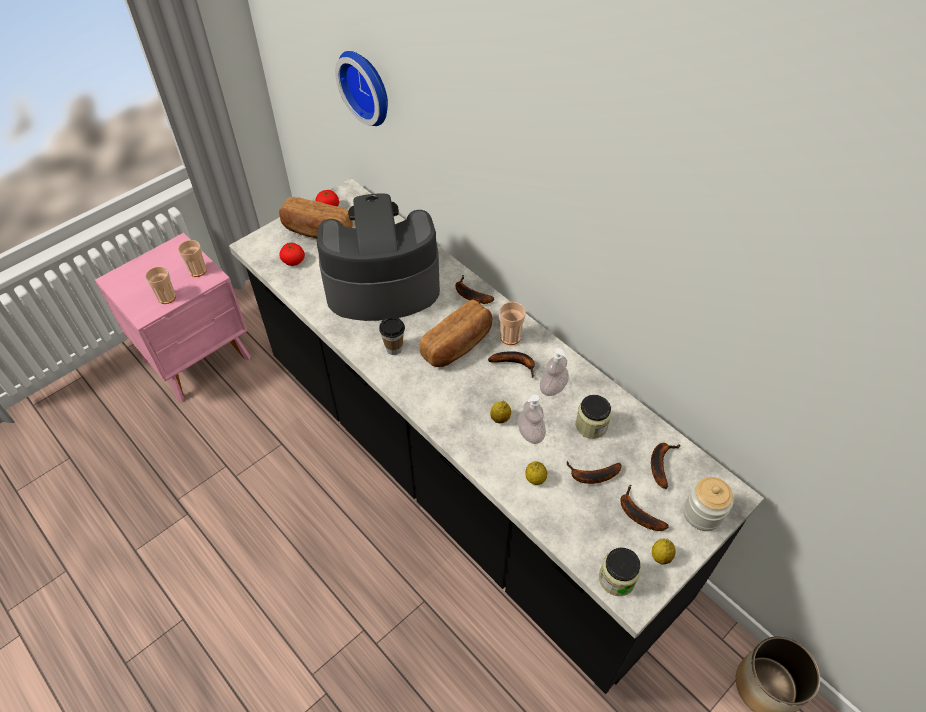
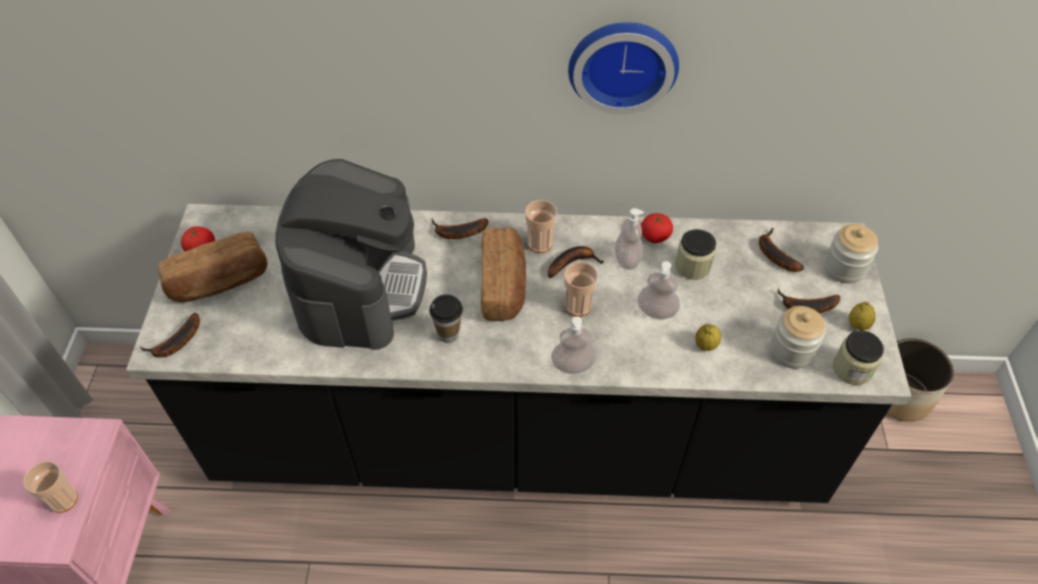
camera: 45 degrees left, 0 degrees up
(198, 271) = (69, 441): cup -> cup (578, 306)
(293, 261) = (231, 330): tomato -> tomato (655, 236)
(367, 86) = (192, 66): wall clock -> wall clock (622, 63)
(381, 285) = (360, 285): coffee machine -> coffee machine turned 150 degrees clockwise
(439, 422) = (572, 365): none -> soap dispenser
(500, 418) = (618, 319): lemon -> none
(588, 531) = (791, 351): none -> jar
(591, 476) = (741, 306): banana -> banana (175, 343)

